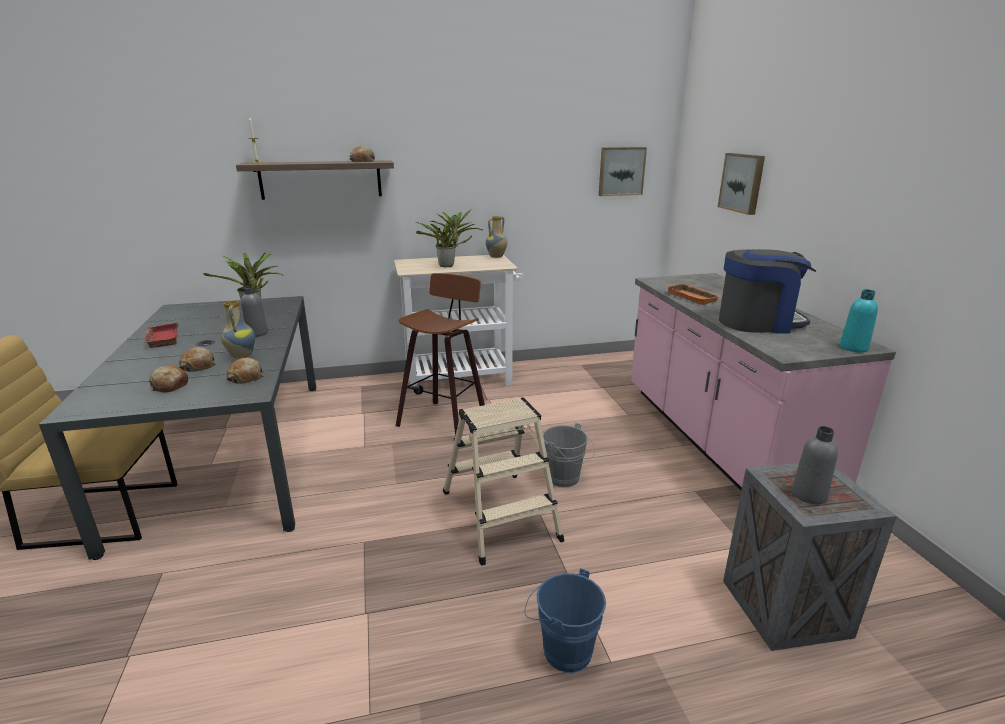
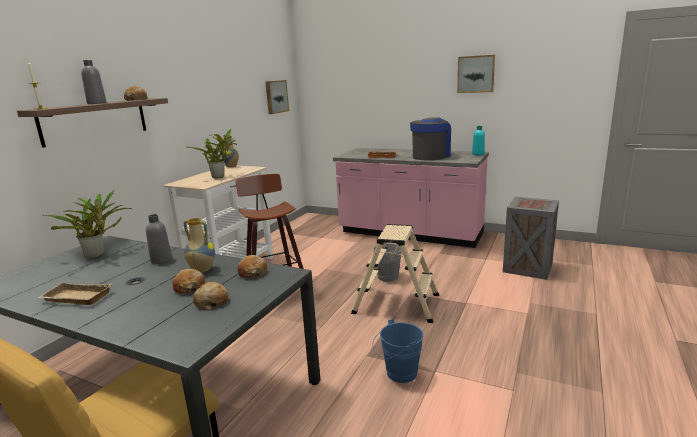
camera: 50 degrees left, 5 degrees down
(162, 338) = (75, 298): red tray -> beige tray
(562, 649) = (511, 321): blue bucket -> blue bucket (398, 374)
(742, 183) = (363, 93): picture -> picture (476, 74)
(809, 495) = (535, 205): grey bottle -> grey bottle (97, 103)

